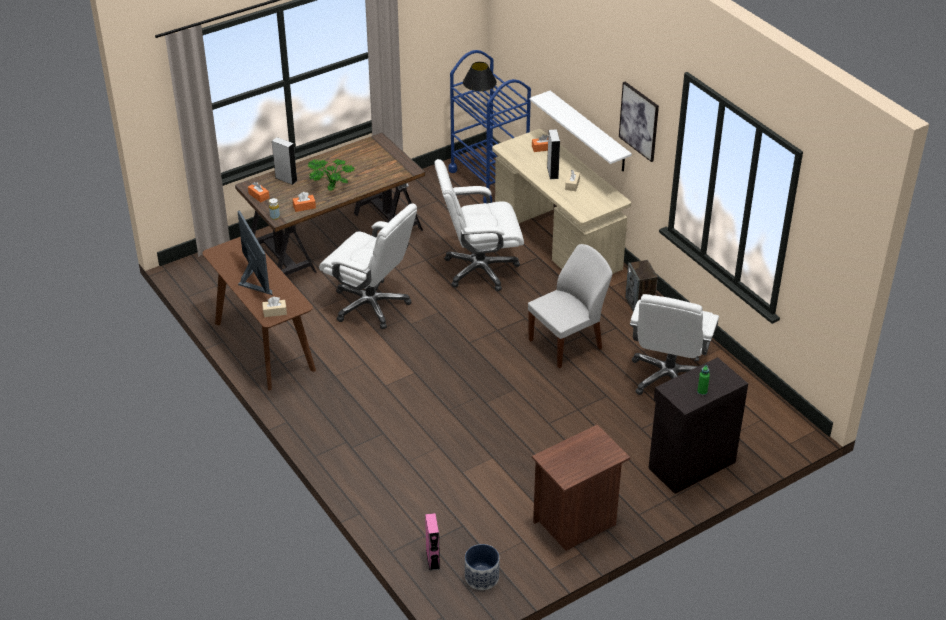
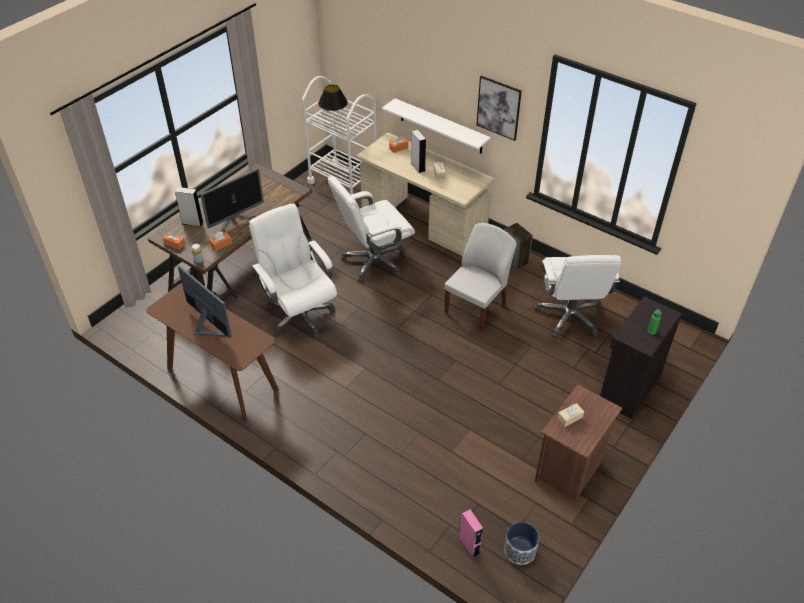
camera: 20 degrees left, 5 degrees up
(275, 312) = (242, 353): beige tissue box -> beige tissue box (569, 418)
(330, 186) = (236, 220): potted plant -> monitor
(371, 305) = (299, 315): white office chair -> white office chair turned 135 degrees counterclockwise
(489, 178) = (343, 182): blue cart -> white cart

